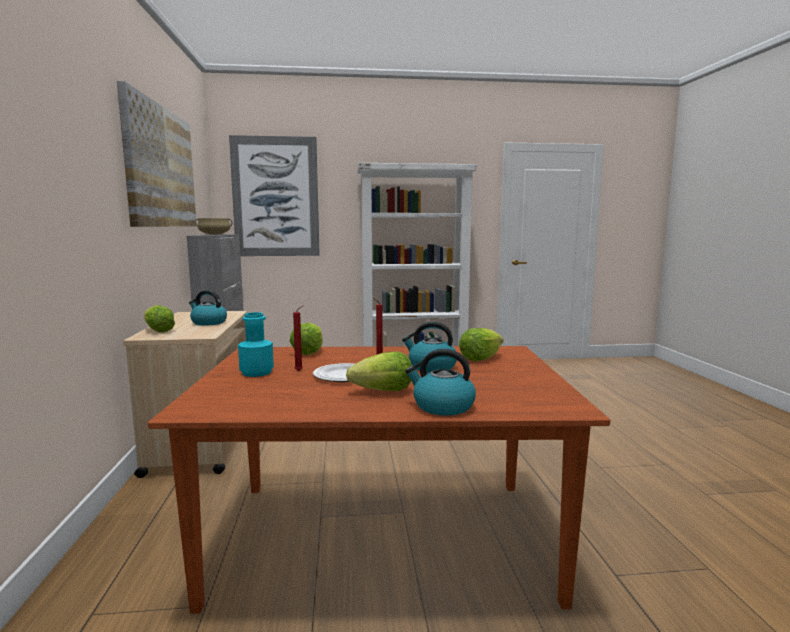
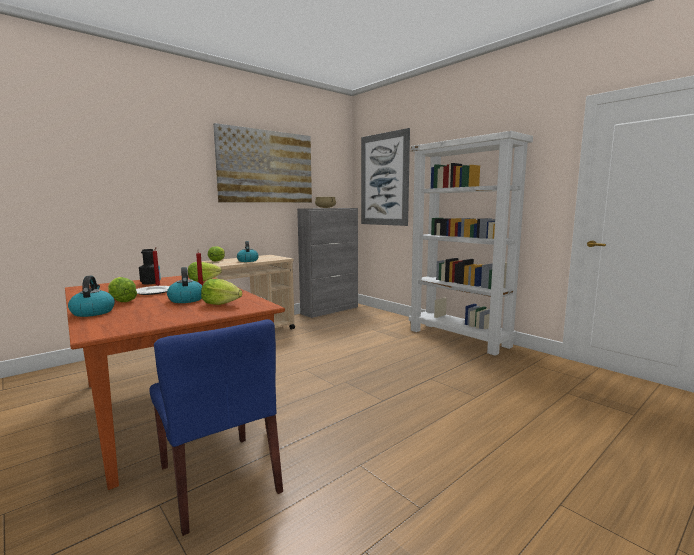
camera: 55 degrees right, 0 degrees up
(256, 372) = (150, 282): turquoise bottle -> black bottle
(588, 533) = (219, 479): none -> blue chair

